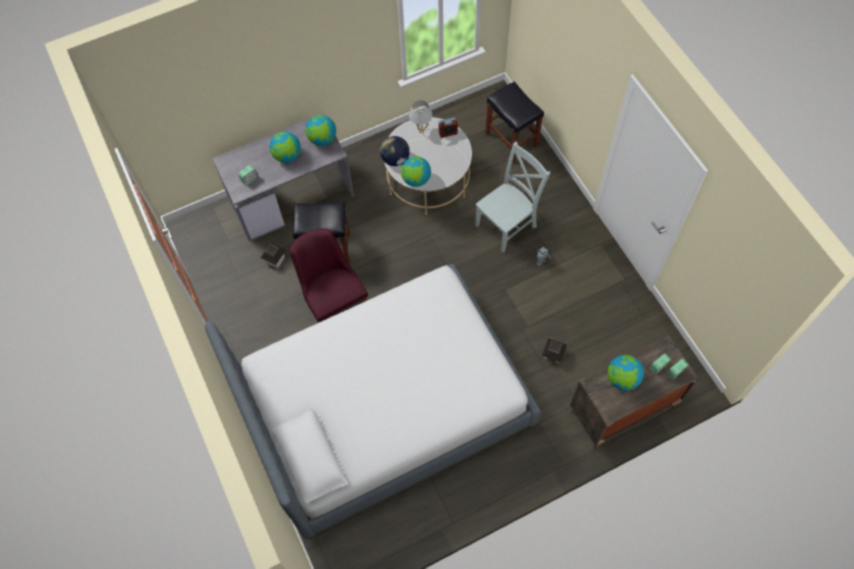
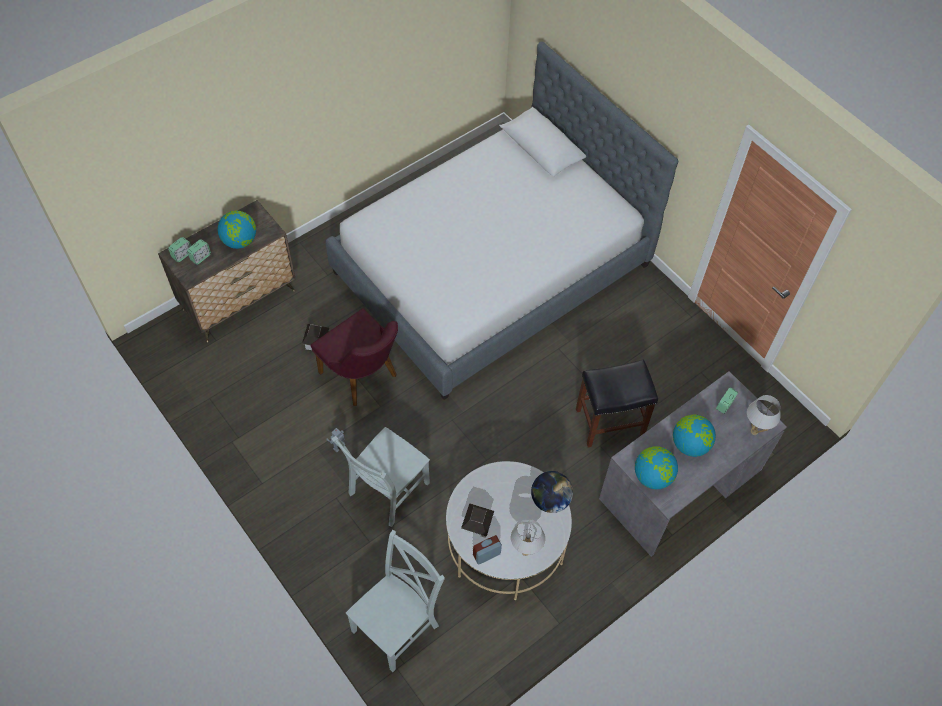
camera: 165 degrees right, 5 degrees down
(237, 158) = (754, 431): none -> white table lamp
(275, 259) = (667, 400): toy house -> toy house (477, 525)
(333, 302) = (579, 361): purple chair -> purple chair (363, 378)
(416, 180) = (514, 474): globe -> none
(510, 140) = (398, 625): black stool -> grey chair

